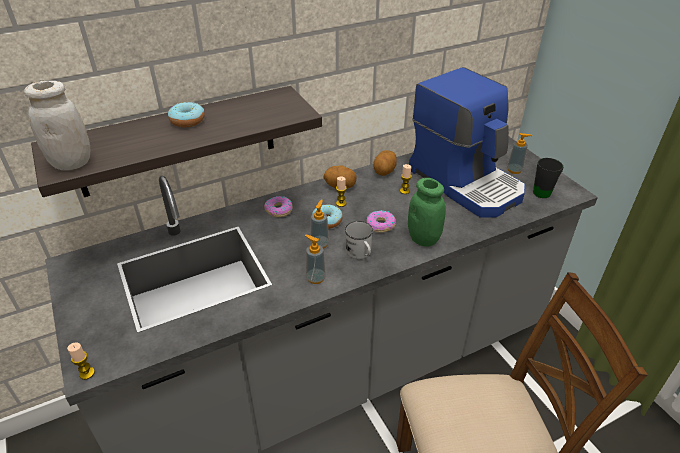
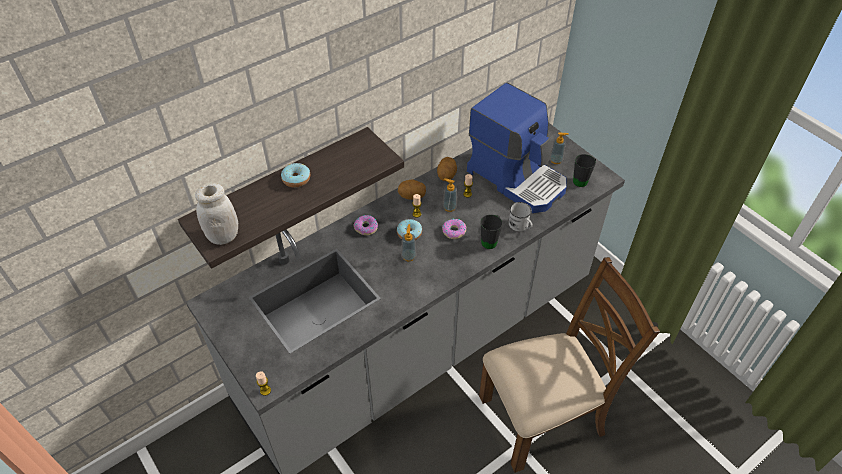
camera: 10 degrees left, 10 degrees up
(315, 278) = (413, 287): soap dispenser -> soap dispenser (449, 207)
(360, 253) = (443, 260): white mug -> white mug (520, 226)
(423, 239) = (490, 240): green jar -> black mug

